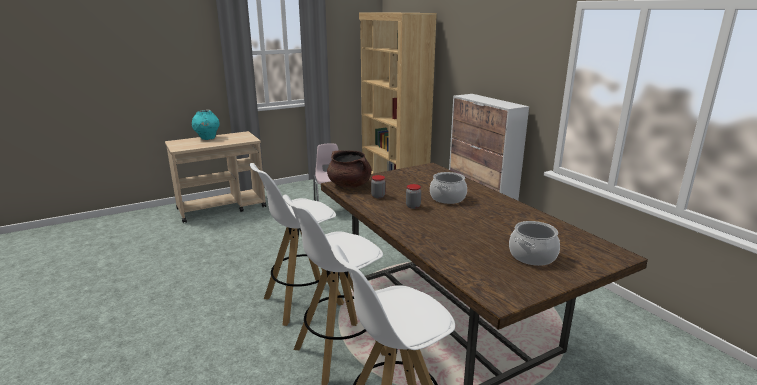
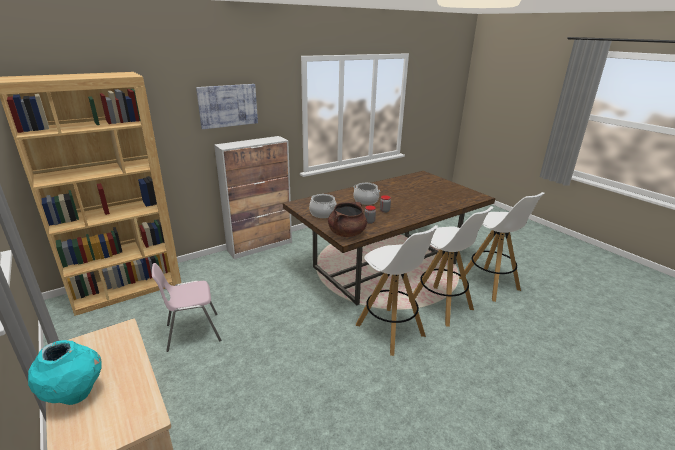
camera: 95 degrees left, 5 degrees up
(490, 55) = (228, 105): none -> picture
(532, 256) = (436, 187): cooking pot -> cooking pot (323, 213)

